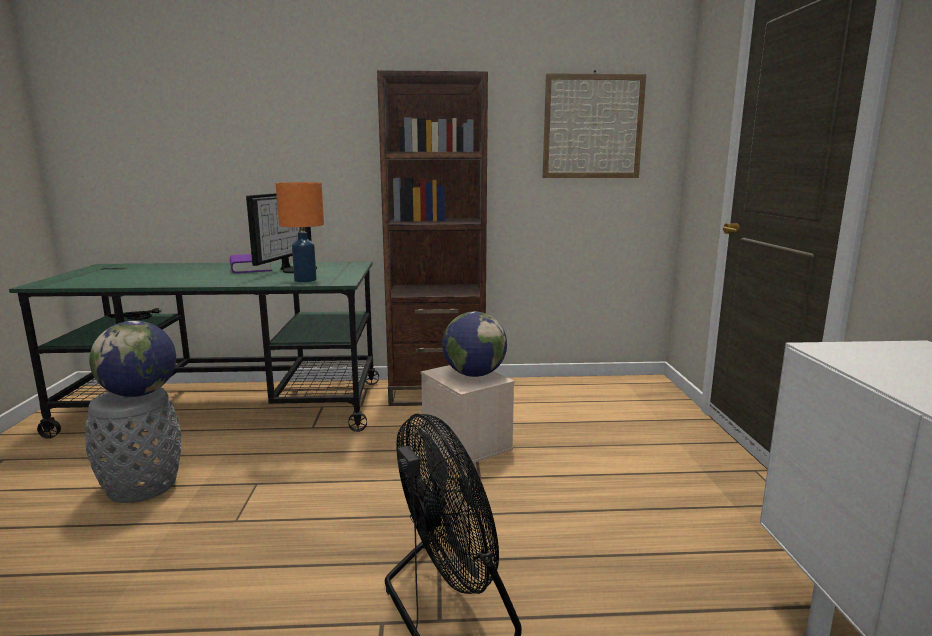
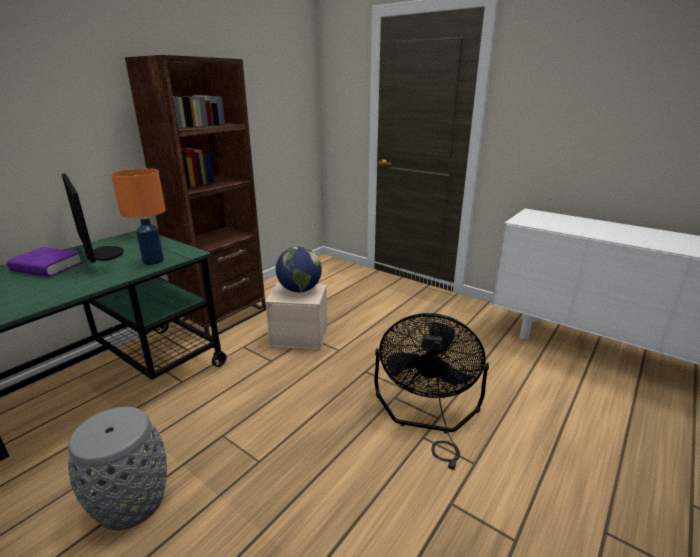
camera: 50 degrees left, 10 degrees up
(139, 394) = (115, 421): globe -> none
(593, 125) = (274, 95): picture -> none

